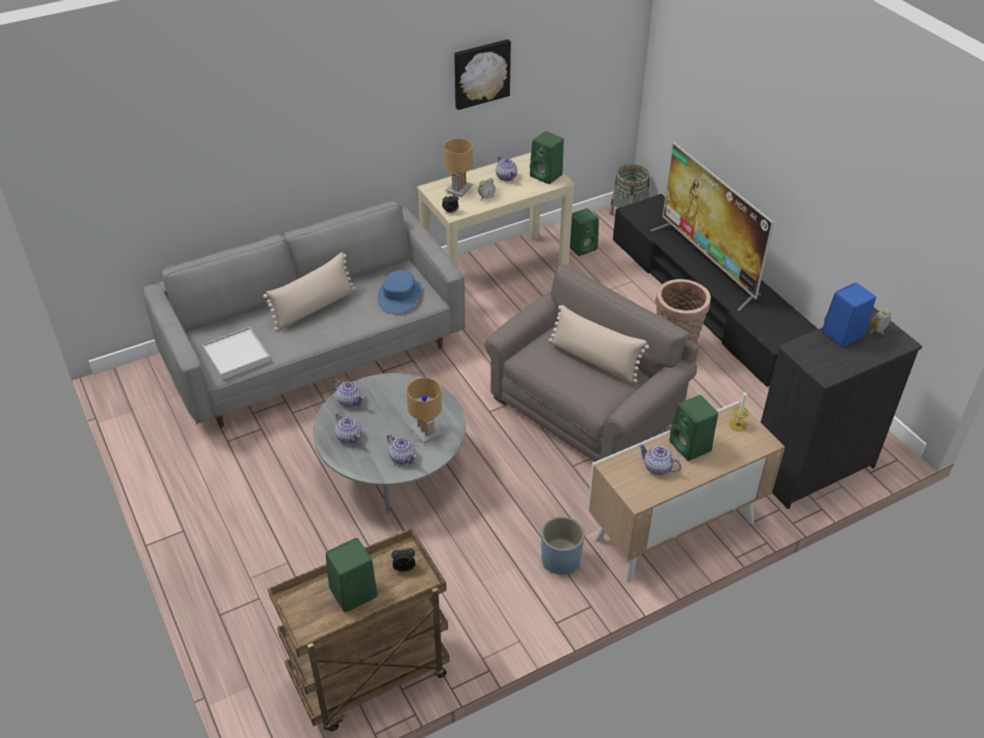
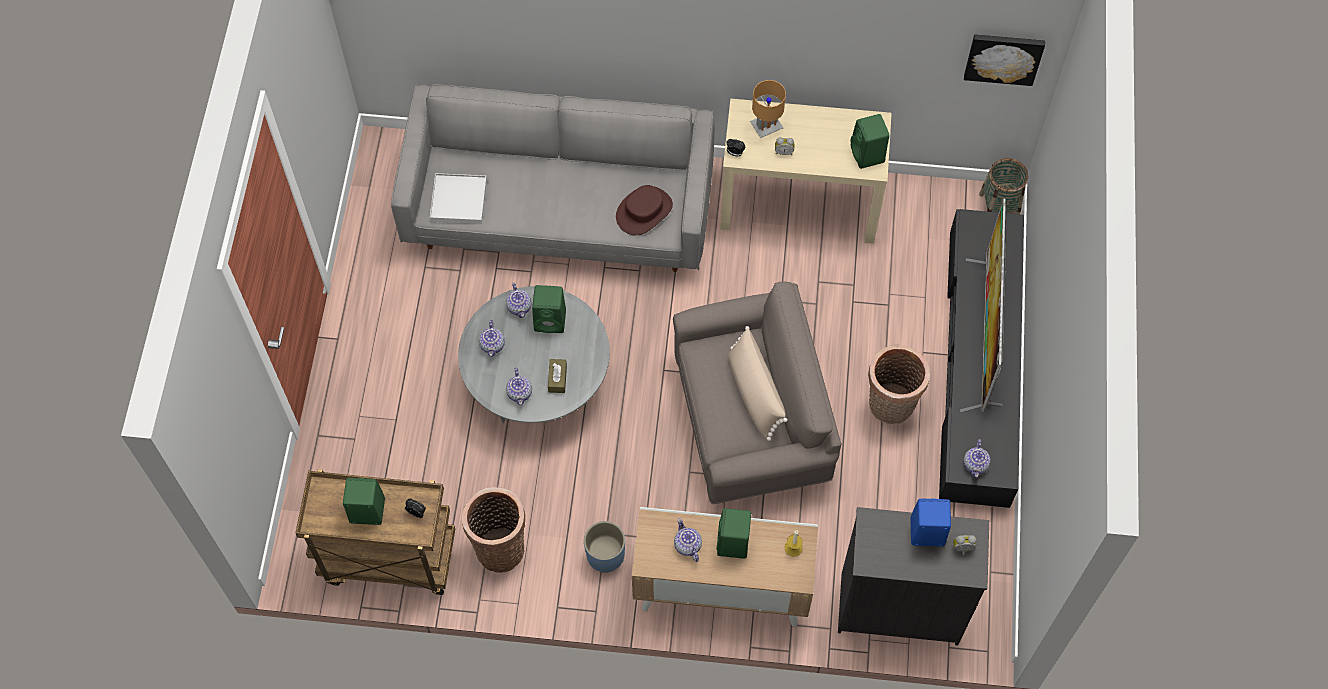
camera: 35 degrees right, 20 degrees up
(314, 308) = (560, 181): beige pillow -> none
(399, 296) = (644, 211): blue hat -> brown hat
(426, 432) = (557, 378): brown table lamp -> brown tissue box
(465, 606) = (500, 546): none -> basket
(481, 73) = (827, 30): picture -> picture (1003, 57)
(506, 177) = (826, 134): teapot -> teapot (975, 464)
(582, 247) = (912, 223): green speaker -> green speaker (551, 320)

